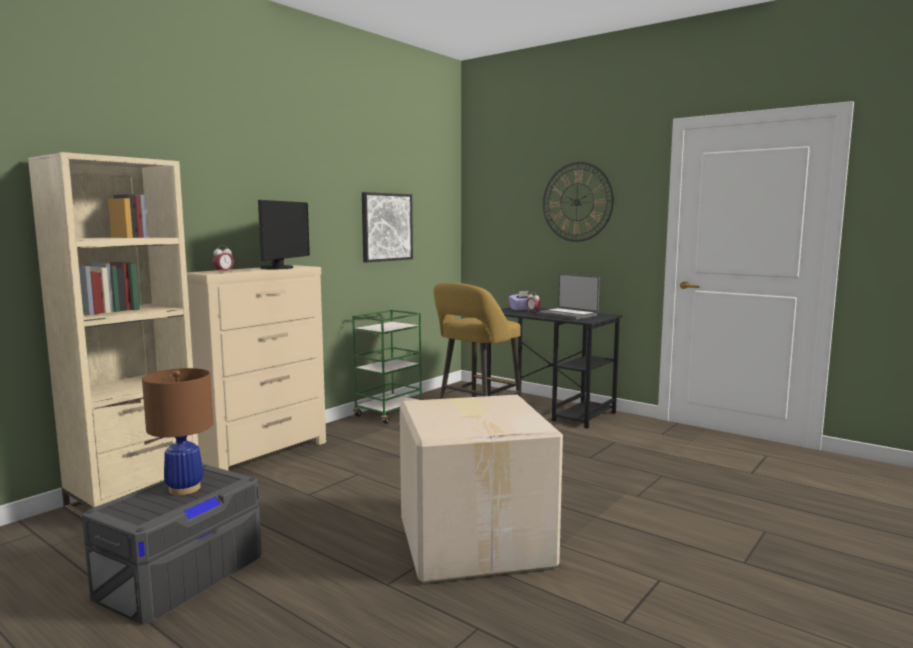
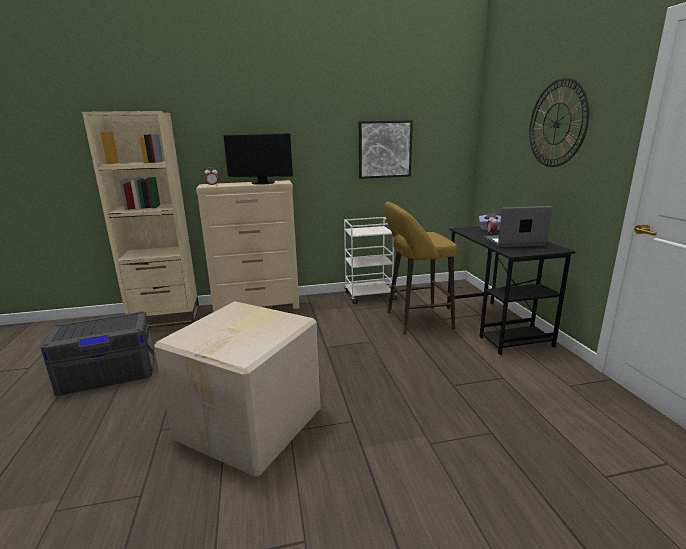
camera: 40 degrees right, 10 degrees up
(185, 489) = (108, 325): brown table lamp -> none
(280, 268) = (262, 183): monitor -> monitor turned 45 degrees clockwise
(389, 414) = (369, 296): green cart -> white cart
(568, 315) = (514, 242): laptop -> laptop turned 90 degrees clockwise

